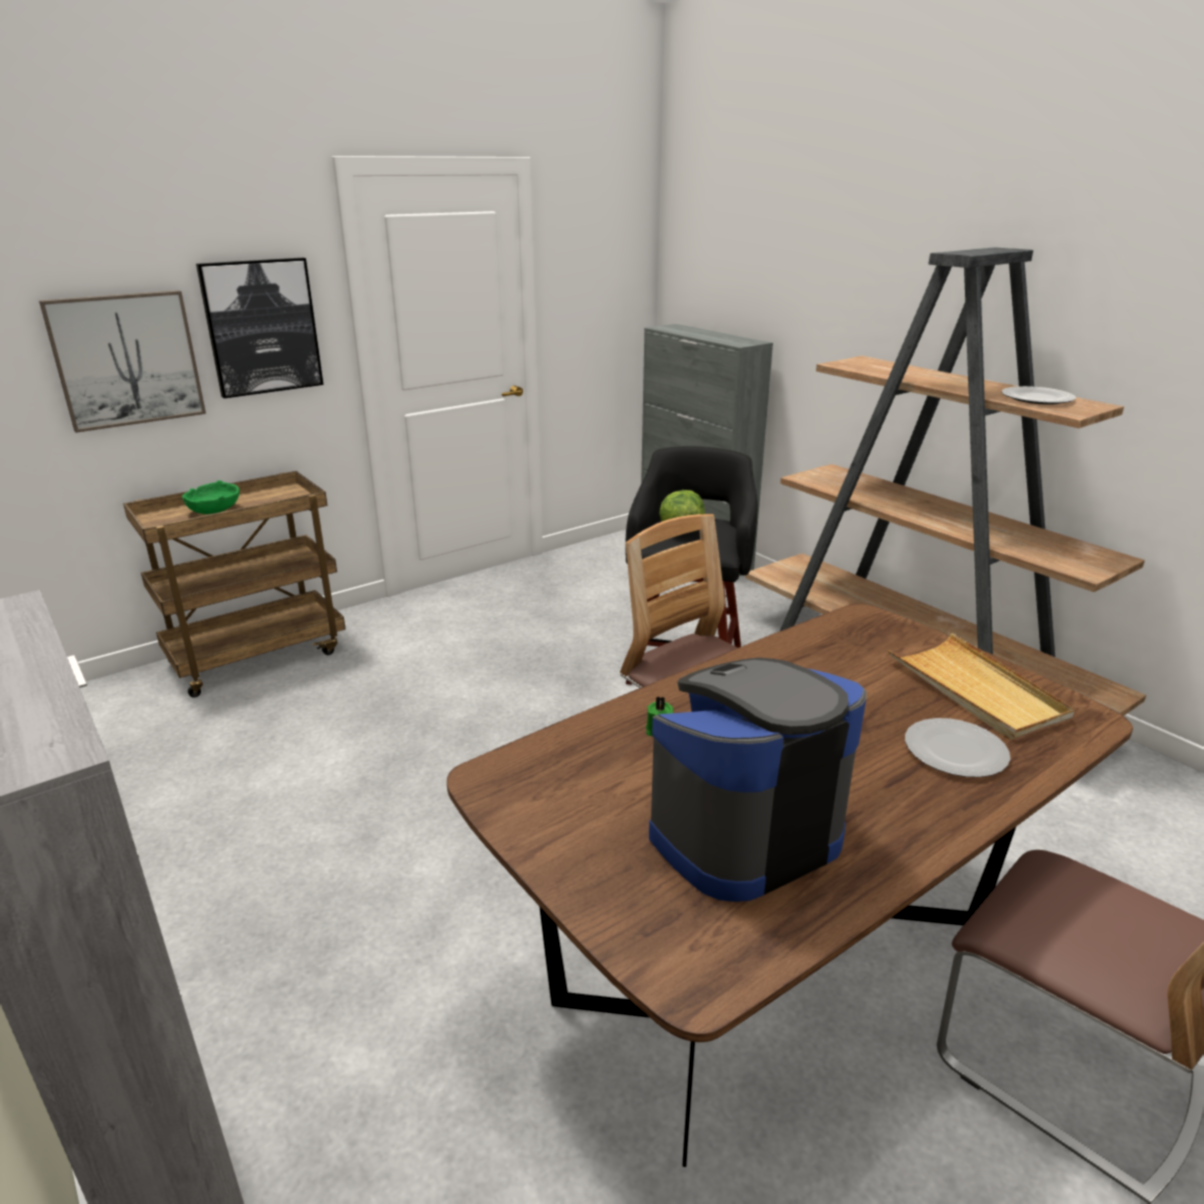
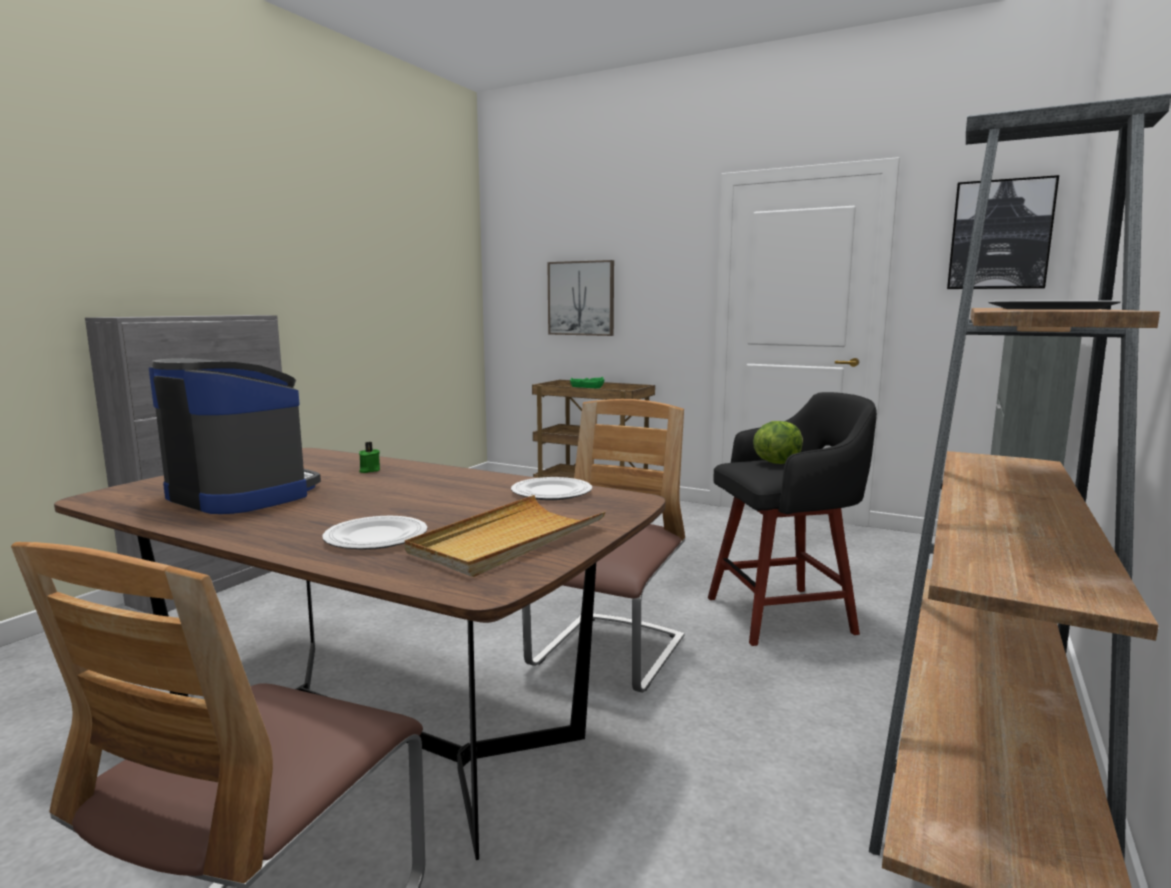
camera: 65 degrees right, 15 degrees down
(262, 327) = (656, 286): picture -> picture (1000, 235)
(825, 644) = (550, 492): none -> plate

